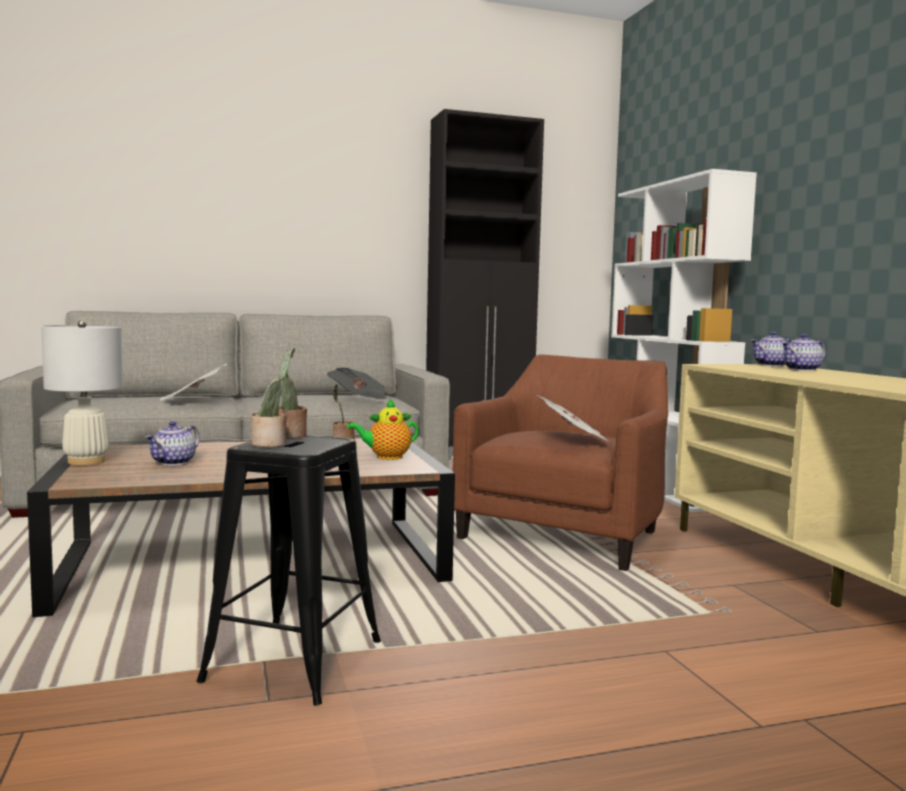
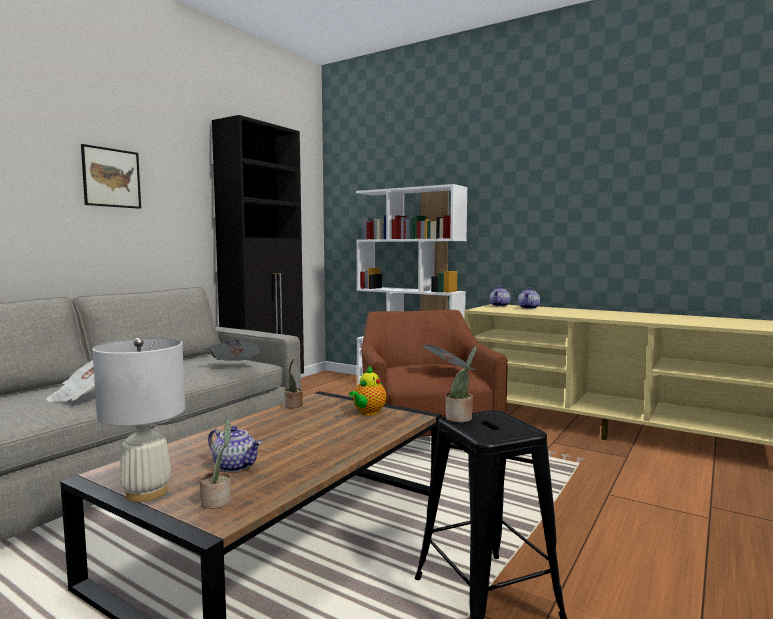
camera: 40 degrees left, 0 degrees up
(174, 462) = (236, 466): teapot -> teapot turned 45 degrees counterclockwise
(271, 444) = (487, 430): potted plant -> potted plant (218, 501)
(302, 195) = (111, 178): none -> picture

